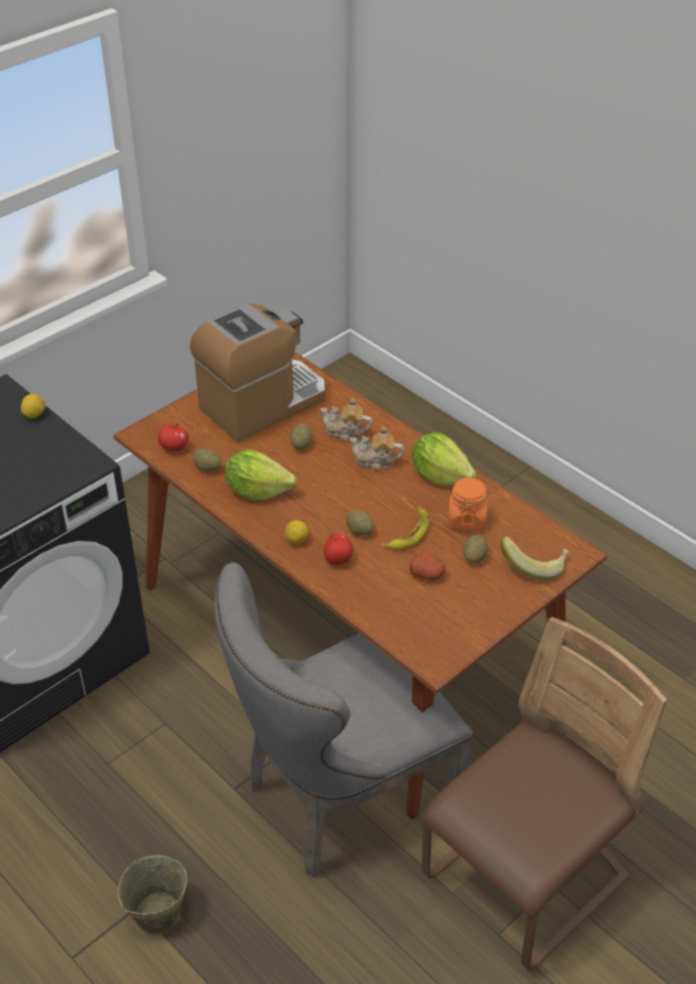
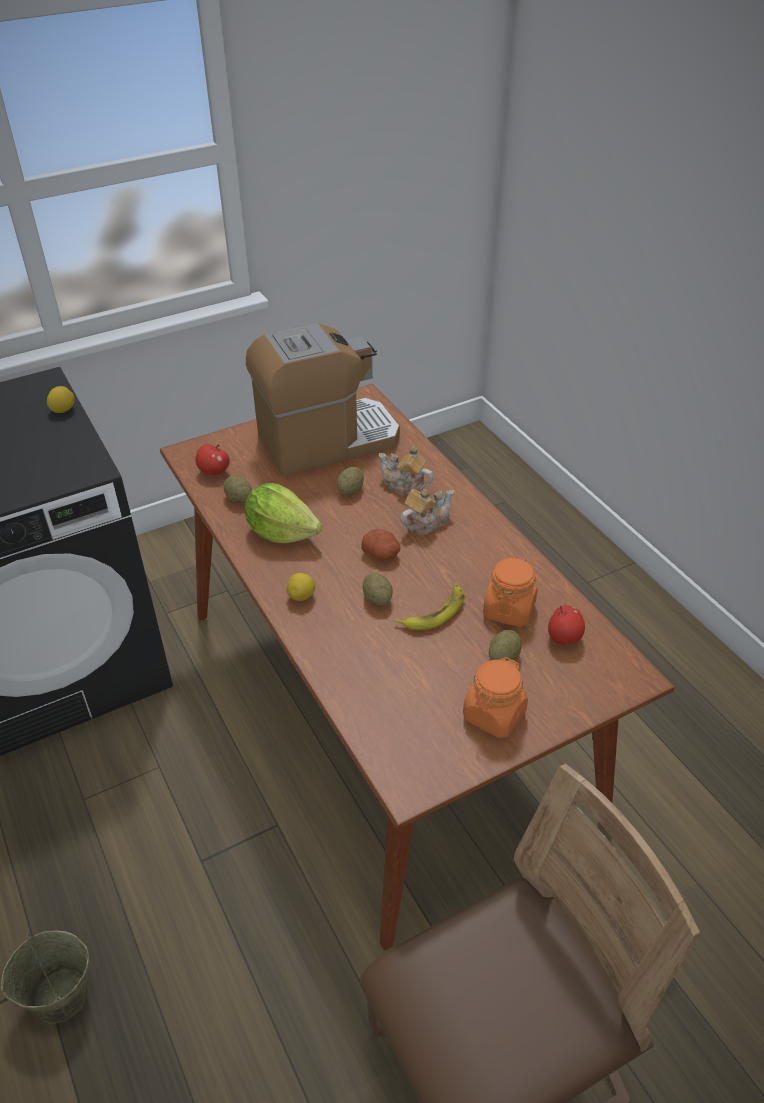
camera: 15 degrees right, 0 degrees up
(338, 559) = (339, 628): apple -> apple (564, 638)
(339, 800) = (310, 903): grey chair -> none
(375, 461) = (426, 522): teapot -> teapot turned 120 degrees clockwise
(427, 574) = (439, 667): potato -> potato (382, 554)
(440, 475) = (495, 551): lettuce -> none
(481, 601) = (494, 715): none -> orange jar
(534, 565) = (575, 682): banana -> none

